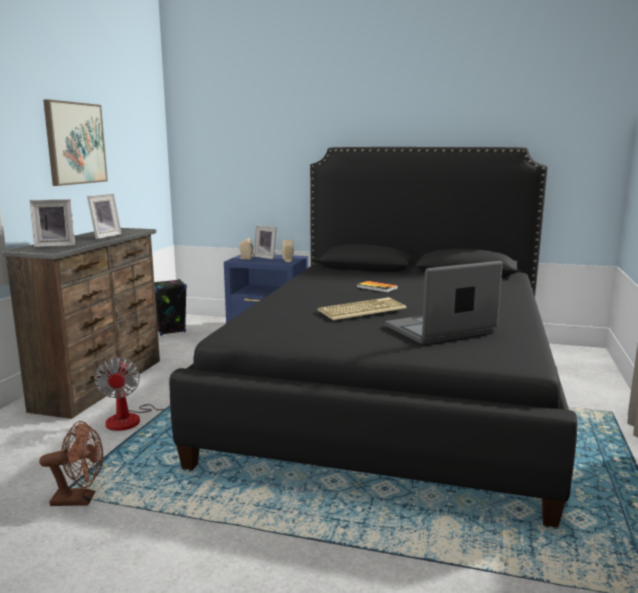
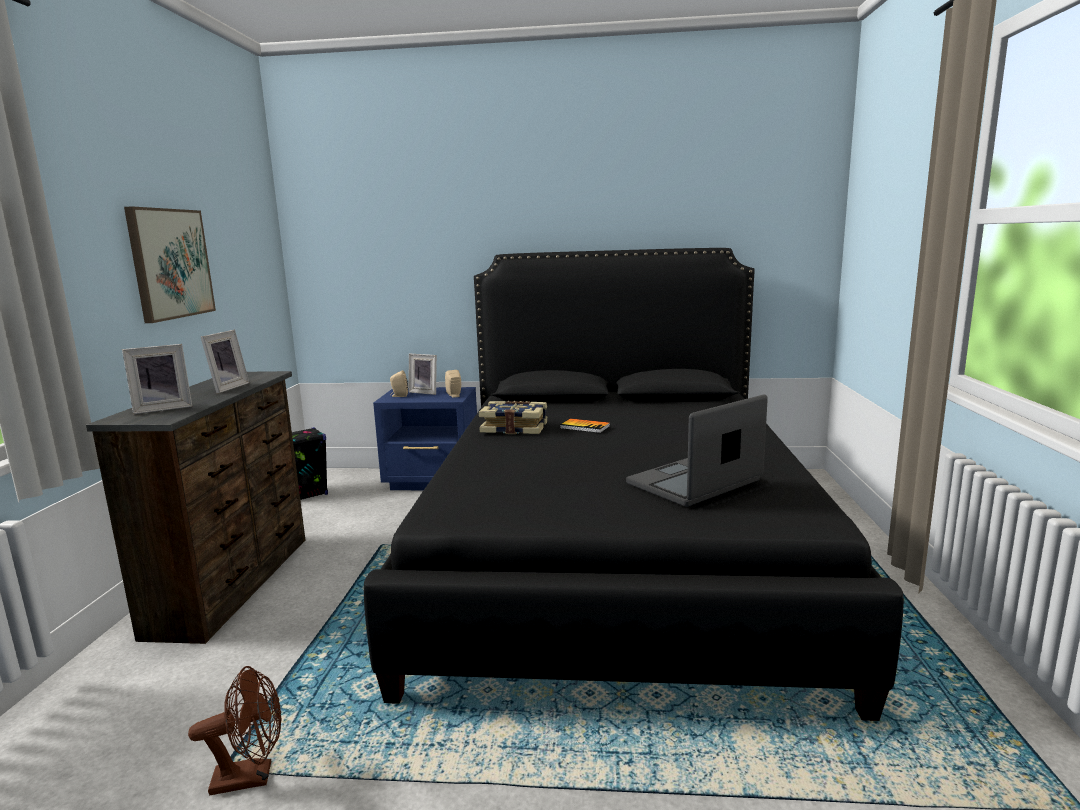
camera: 10 degrees left, 0 degrees up
(134, 418) = (294, 631): fan -> none
(321, 284) = (514, 428): none -> book
(362, 309) = (586, 461): keyboard -> none

